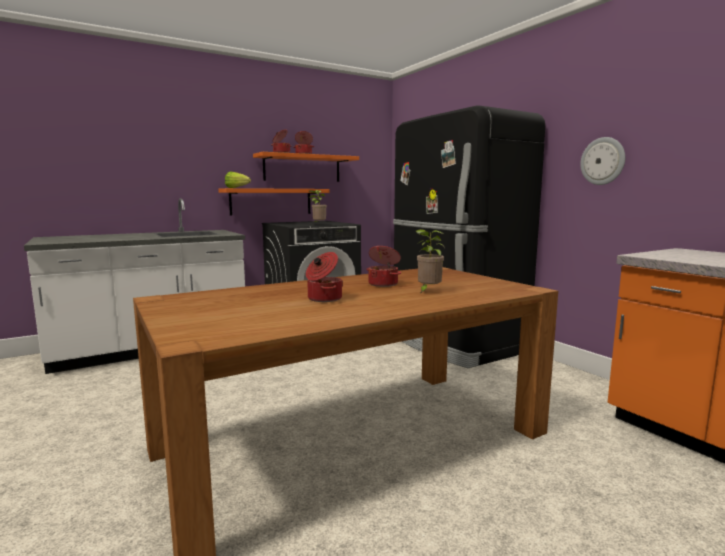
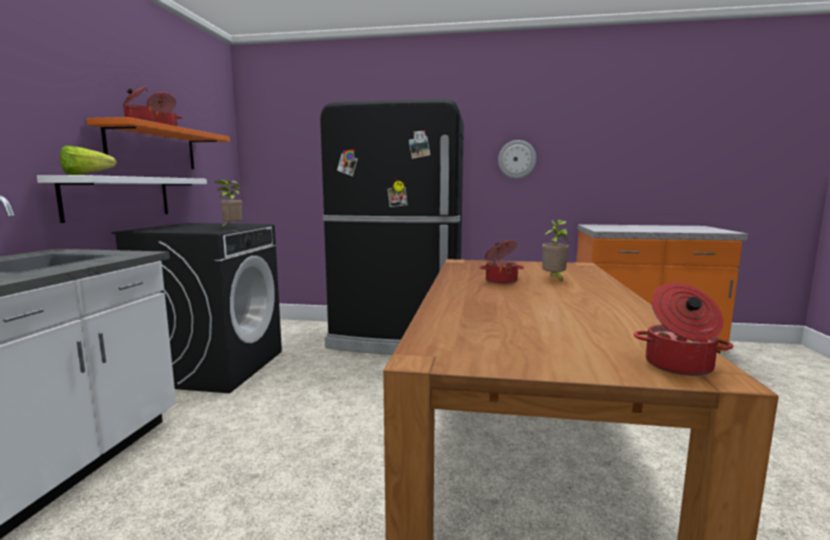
camera: 50 degrees left, 0 degrees up
(271, 201) = (118, 197): orange shelf -> white shelf
(323, 299) = (541, 304): cooking pot -> cooking pot (678, 366)

